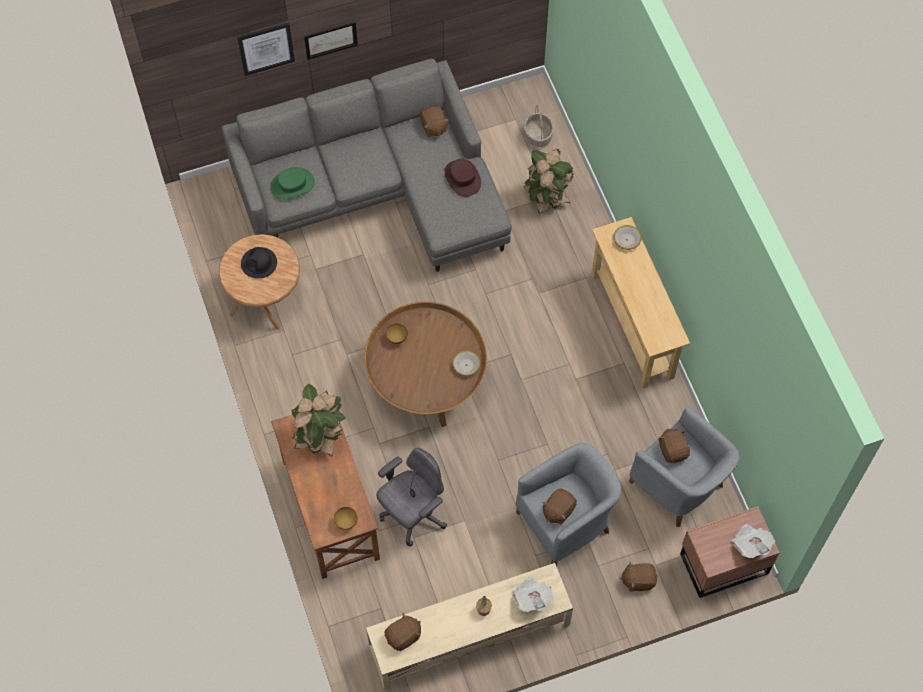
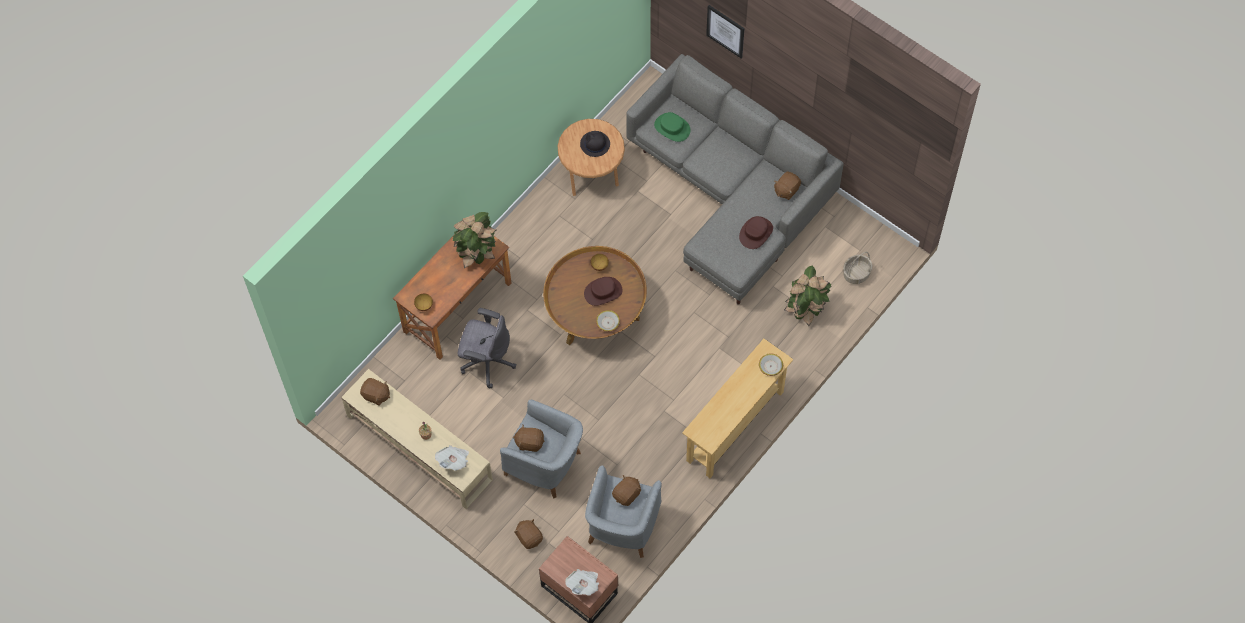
camera: 60 degrees right, 0 degrees up
(330, 40) = (769, 68): picture -> none
(428, 351) = (603, 292): none -> brown hat

